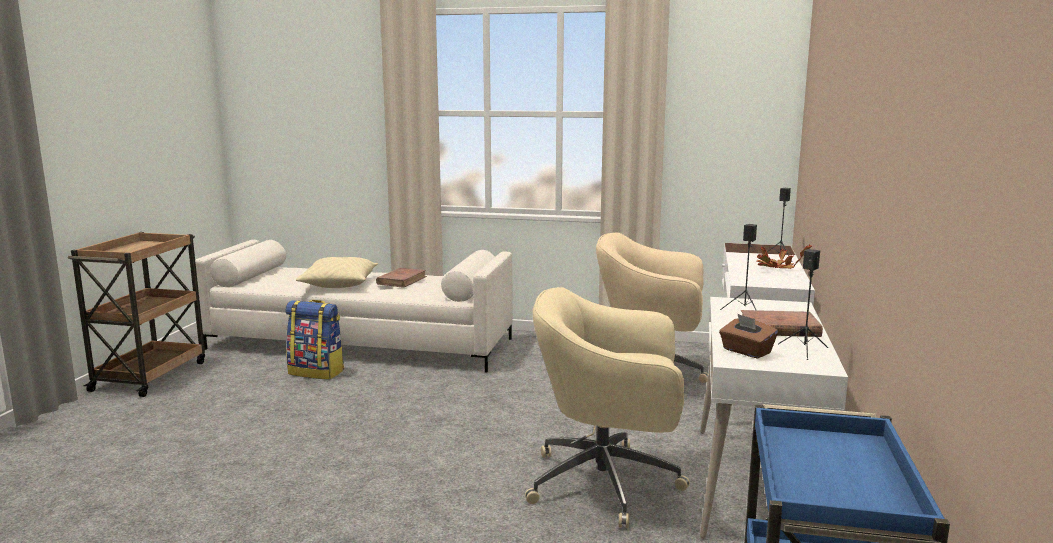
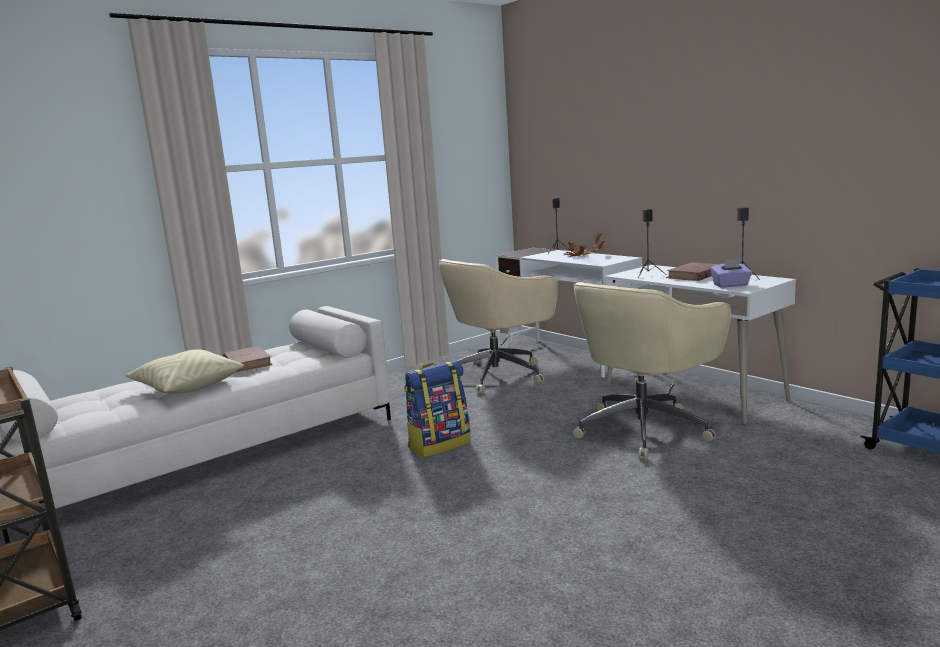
camera: 50 degrees left, 0 degrees up
(317, 372) = (237, 490): backpack -> backpack (439, 445)
(746, 351) = (731, 285): brown tissue box -> purple tissue box

